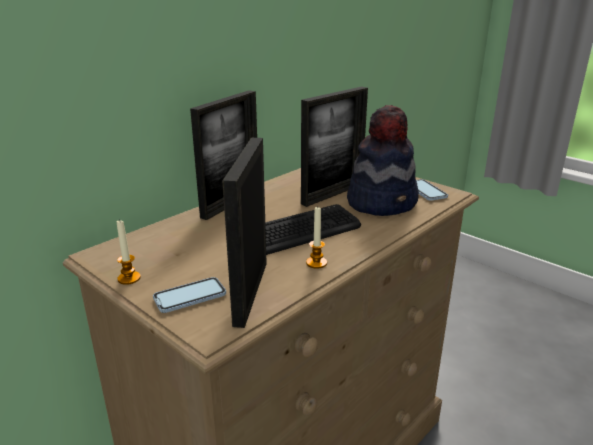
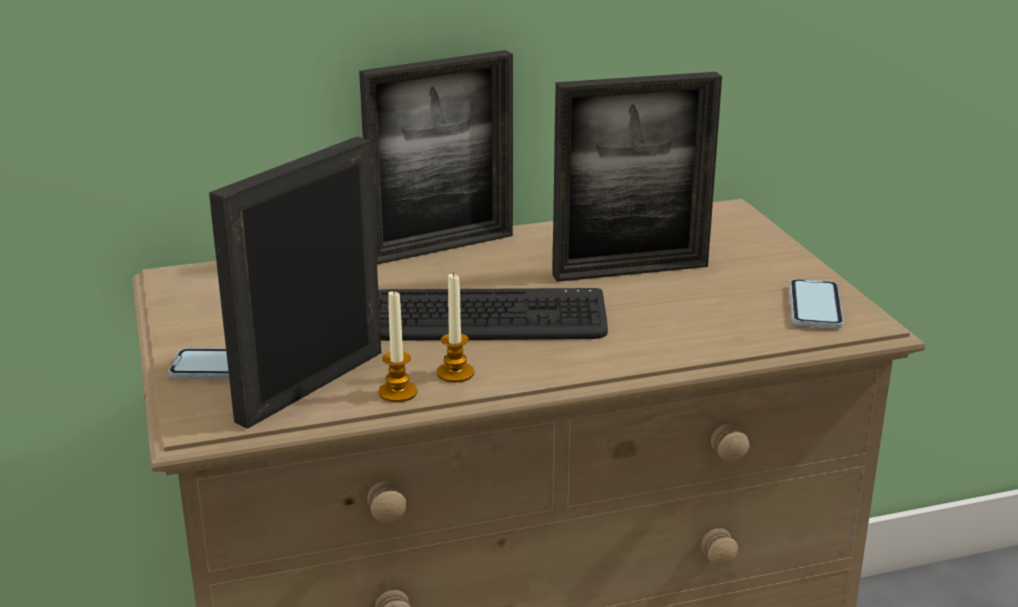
camera: 30 degrees right, 0 degrees up
(129, 278) = (180, 321): candle -> candle (398, 392)
(382, 202) = (701, 306): hat -> none

